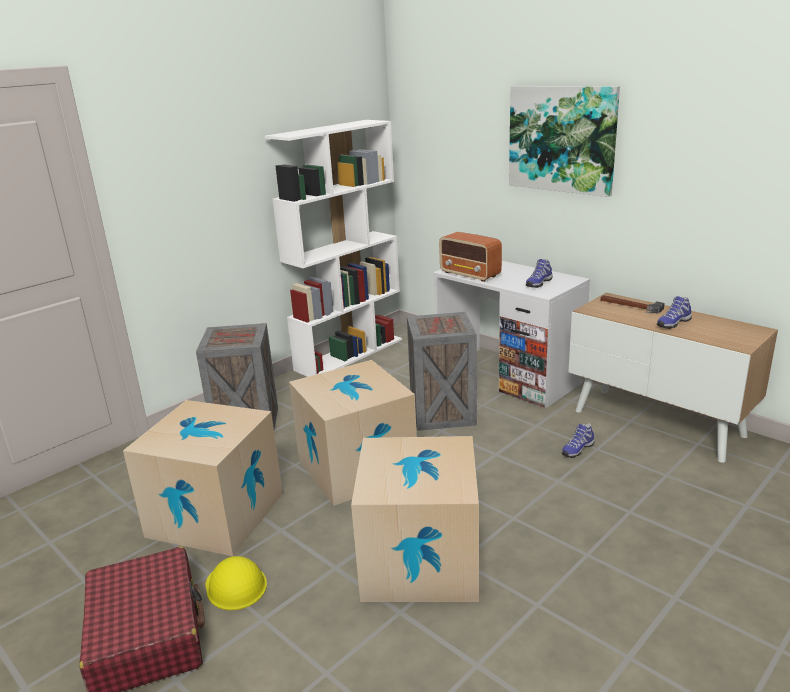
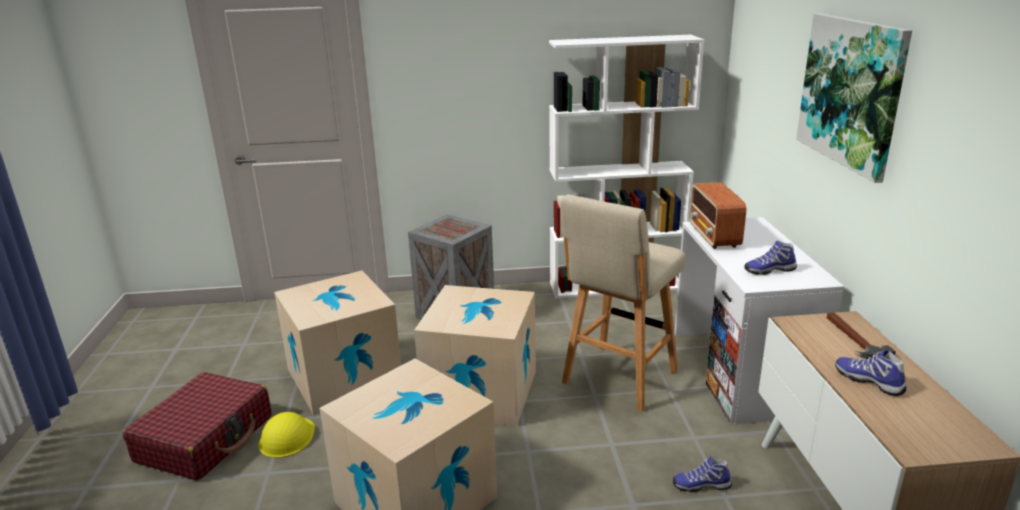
camera: 40 degrees right, 0 degrees up
(441, 414) = (618, 379): crate -> beige stool
(672, 323) = (869, 381): shoe -> shoe turned 45 degrees clockwise

